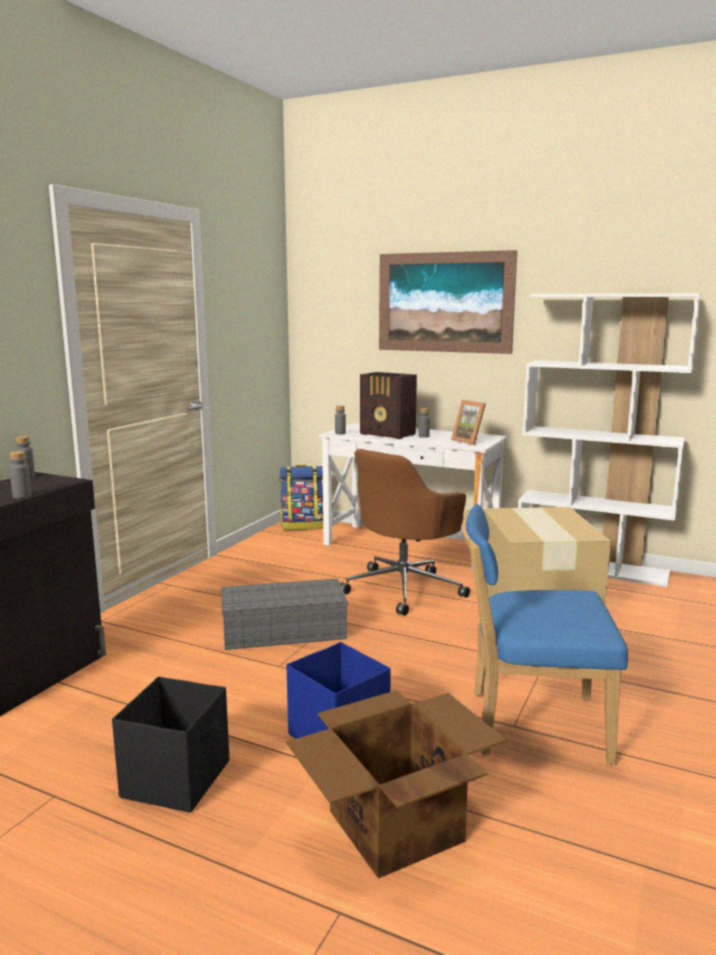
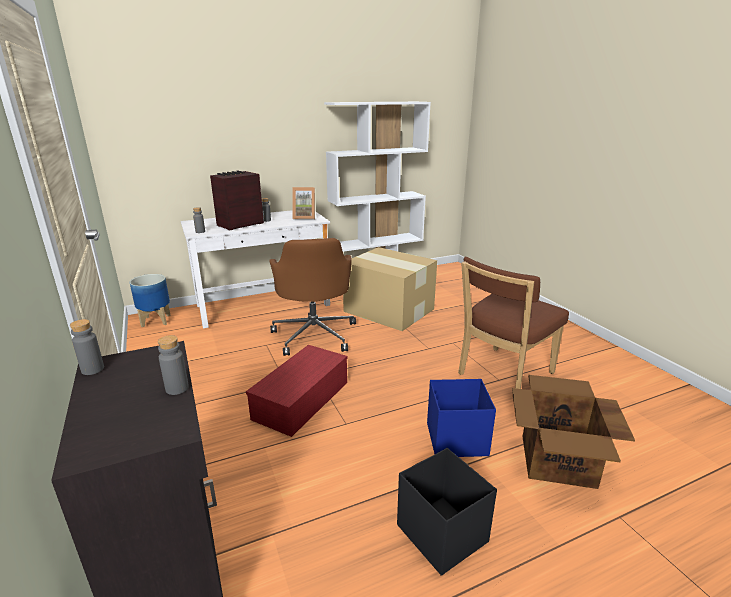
camera: 50 degrees left, 10 degrees up
(282, 631) = (301, 401): grey storage box -> red storage box
(303, 526) = (156, 320): backpack -> planter
(388, 434) = (239, 224): radio -> radio turned 150 degrees clockwise
(444, 302) = (250, 109): picture -> none
(530, 725) = (502, 375): blue chair -> brown chair

